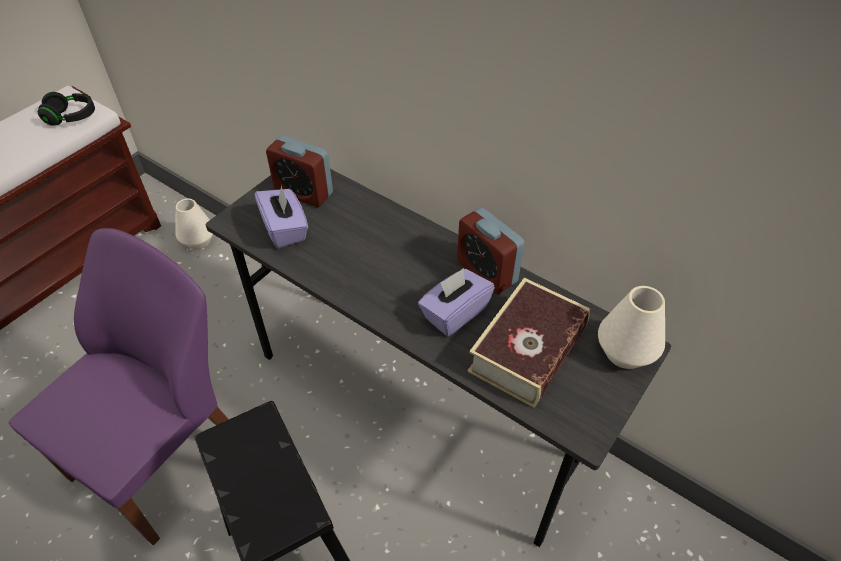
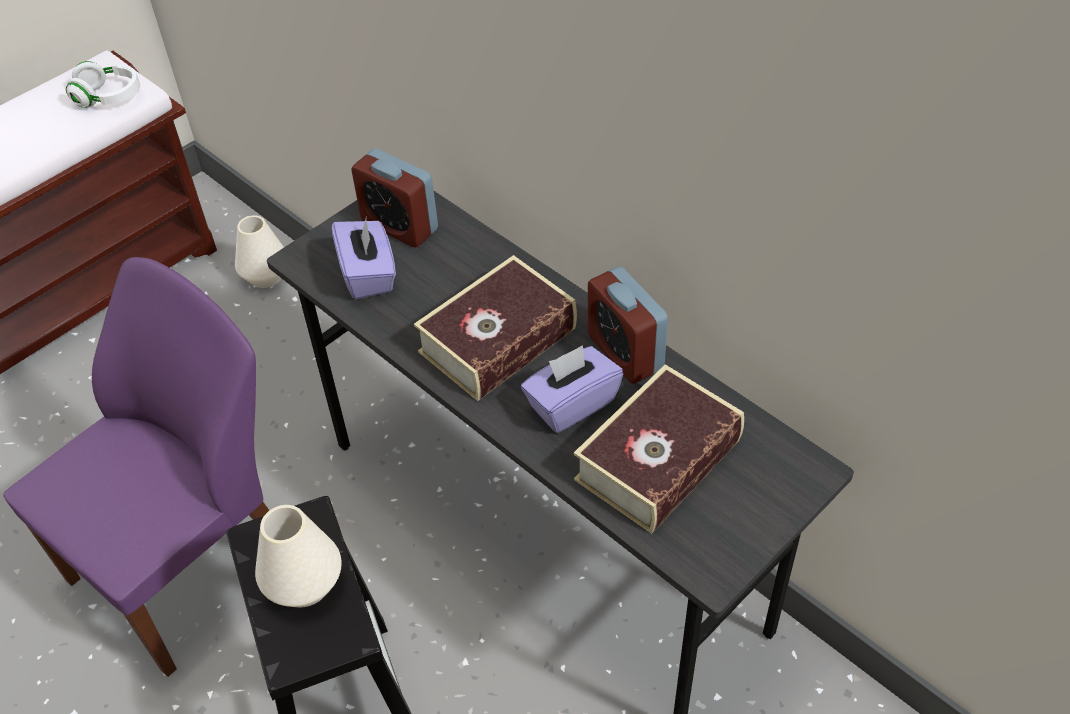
camera: 10 degrees right, 0 degrees up
(71, 117) = (108, 97): black headphones -> white headphones
(390, 270) = (498, 340): none -> book
(625, 352) = (789, 475): white vase -> white vase (304, 584)

